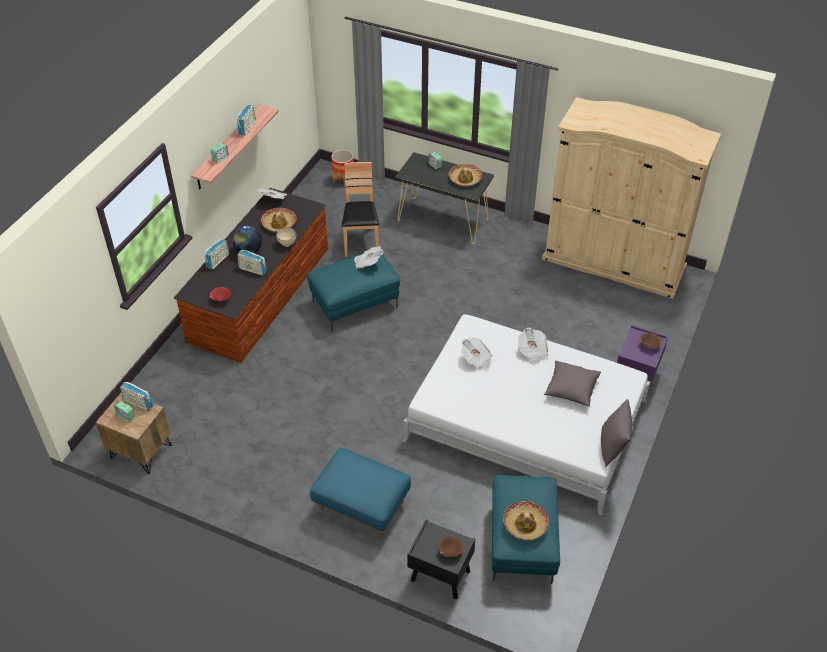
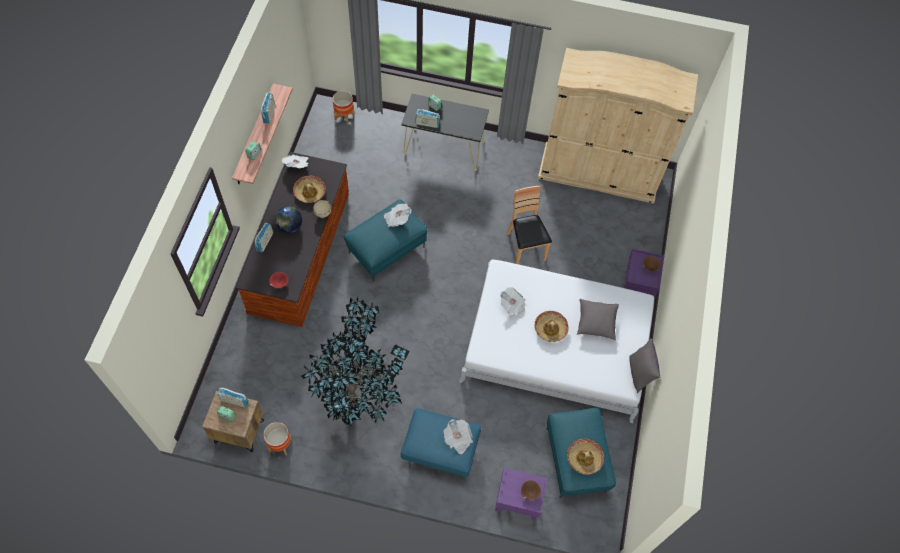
camera: 15 degrees left, 15 degrees up
(181, 472) = (280, 445): none -> planter
(253, 270) = (299, 247): radio -> radio (427, 124)
(283, 445) = (360, 404): none -> potted plant
(361, 242) = (376, 182): brown chair -> brown chair (525, 248)
(439, 575) = (517, 502): black nightstand -> purple nightstand
(465, 179) = (464, 118): hat -> hat (550, 328)
(532, 352) = (557, 290): newspaper -> newspaper (458, 439)

